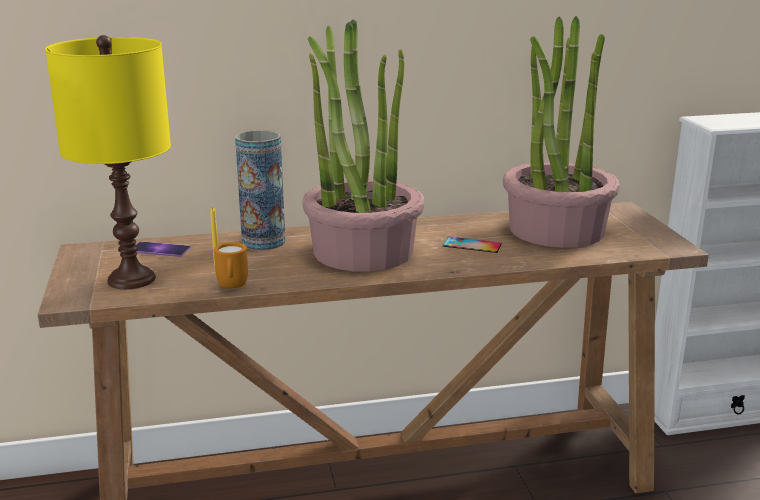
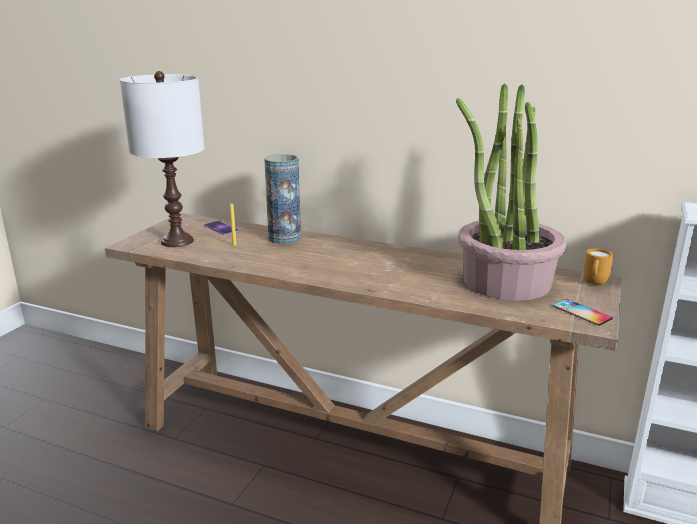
camera: 35 degrees right, 0 degrees up
(132, 279) = (177, 241): yellow table lamp -> white table lamp
(232, 287) = (217, 261): orange mug -> orange mug (594, 284)
(362, 251) = (334, 259): potted plant -> none
(472, 245) = (417, 275): phone -> phone (582, 312)

